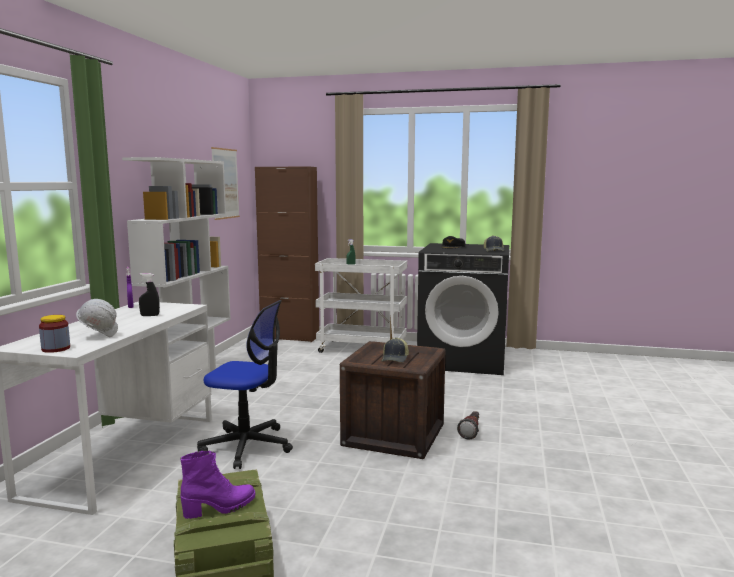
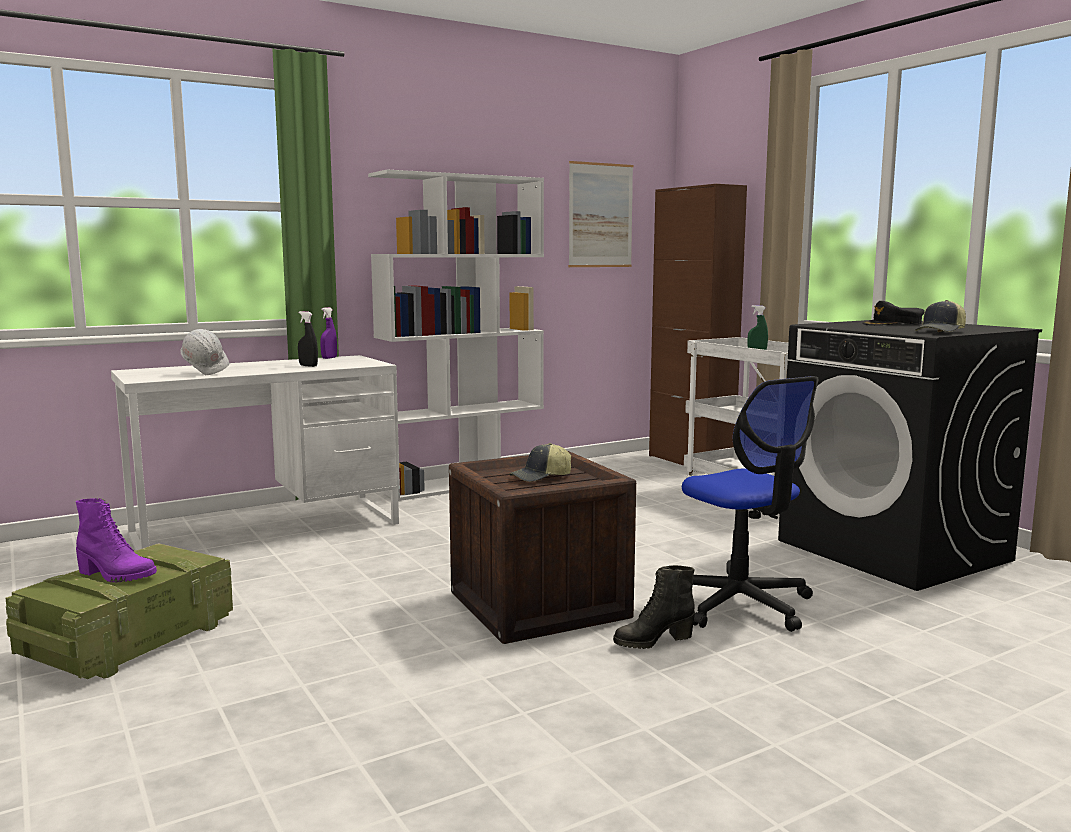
camera: 45 degrees right, 0 degrees up
(56, 349) = (141, 376): jar -> none
(247, 446) = (368, 558): office chair -> office chair (740, 604)
(471, 431) = (653, 641): flashlight -> black boot

